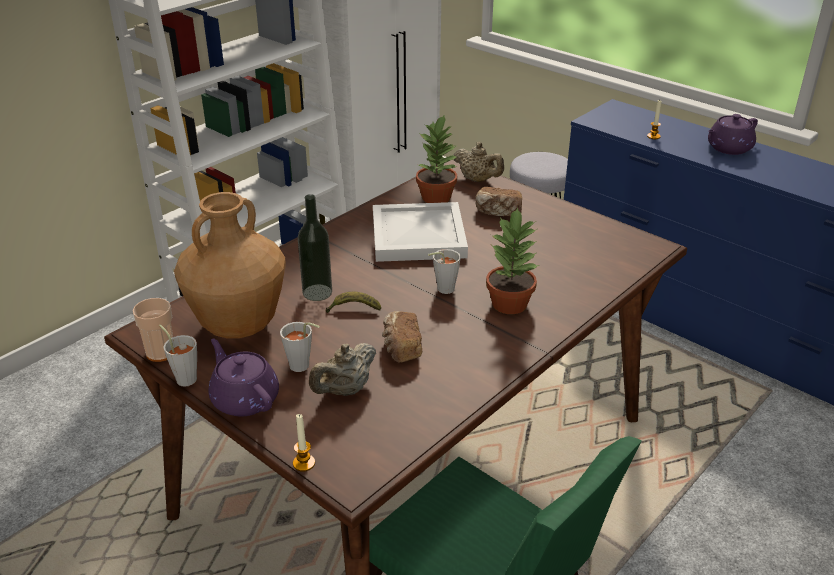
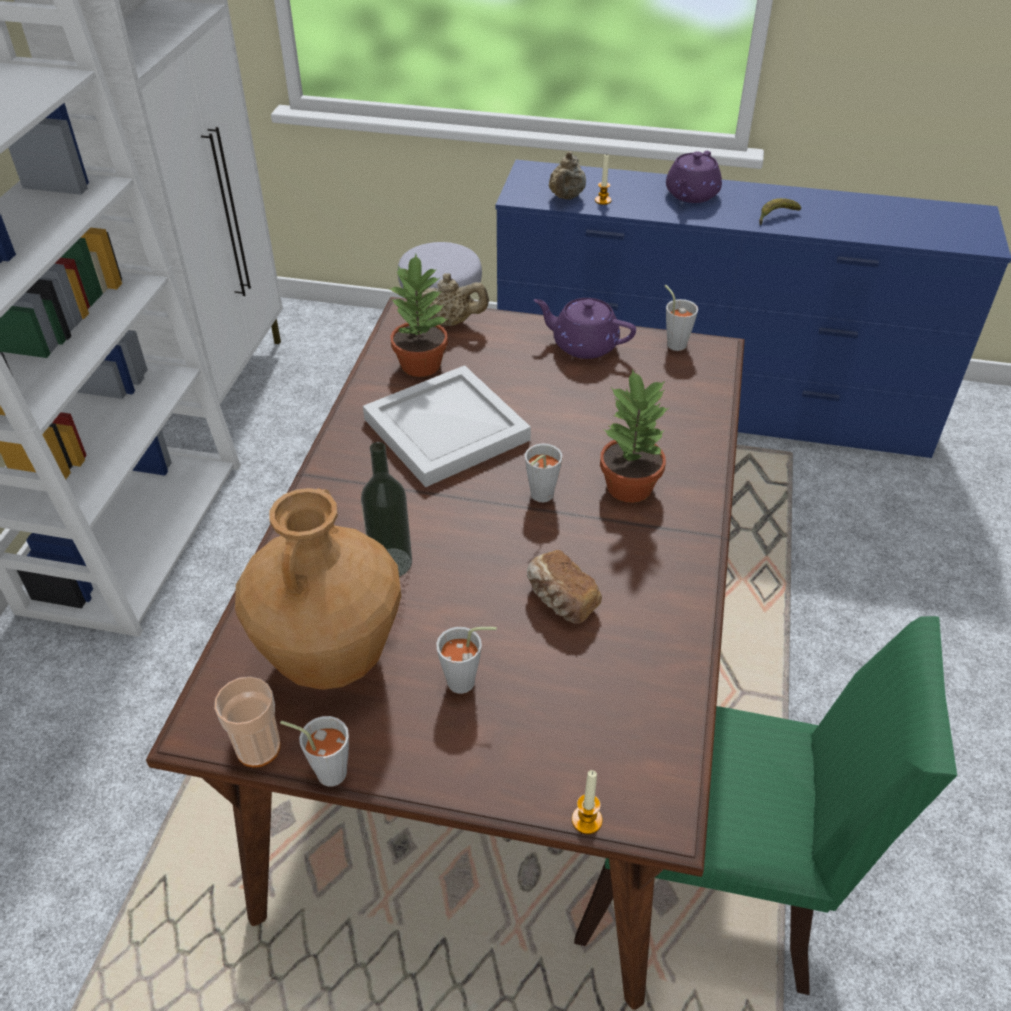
camera: 30 degrees left, 10 degrees up
(244, 399) = (434, 764): purple teapot -> purple teapot (583, 345)
(345, 390) = (546, 691): beige teapot -> beige teapot (566, 197)
(353, 309) = (457, 569): banana -> banana (775, 216)
(498, 212) = (512, 361): bread -> none
(627, 233) = (674, 342): none -> grey cup

